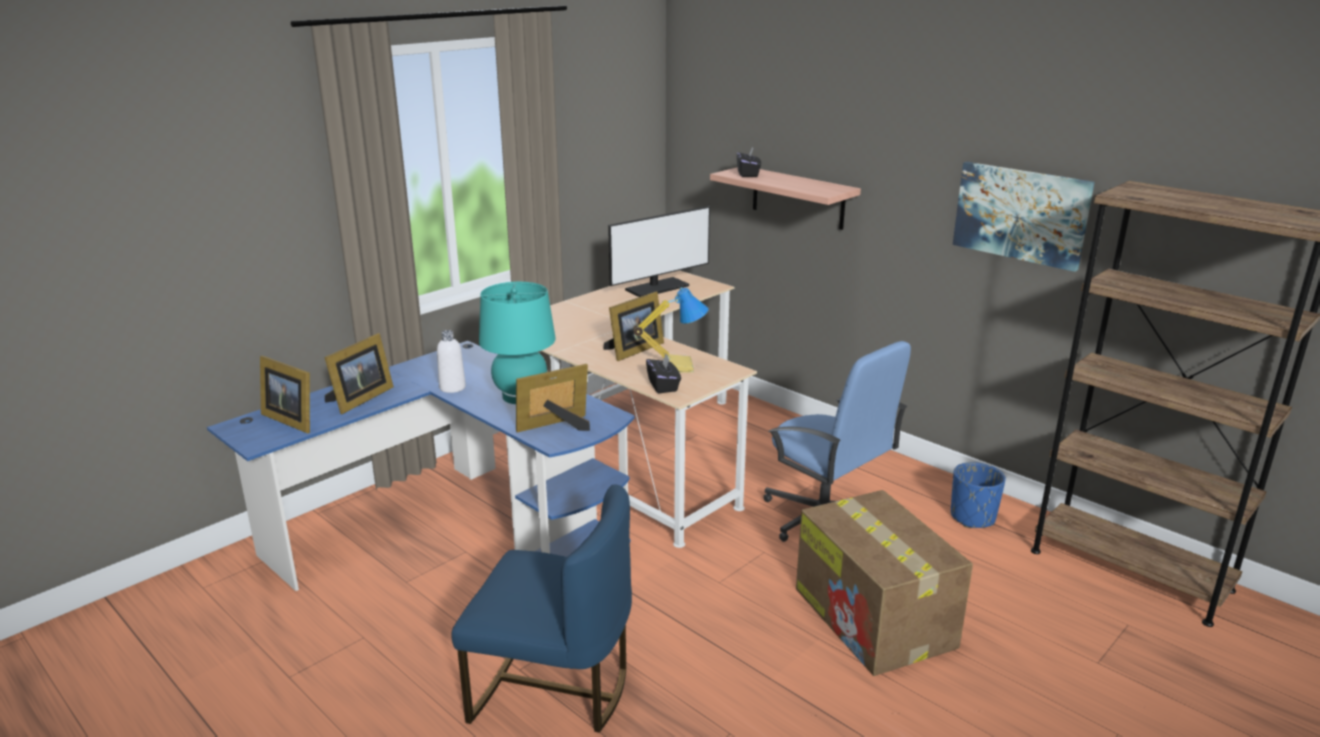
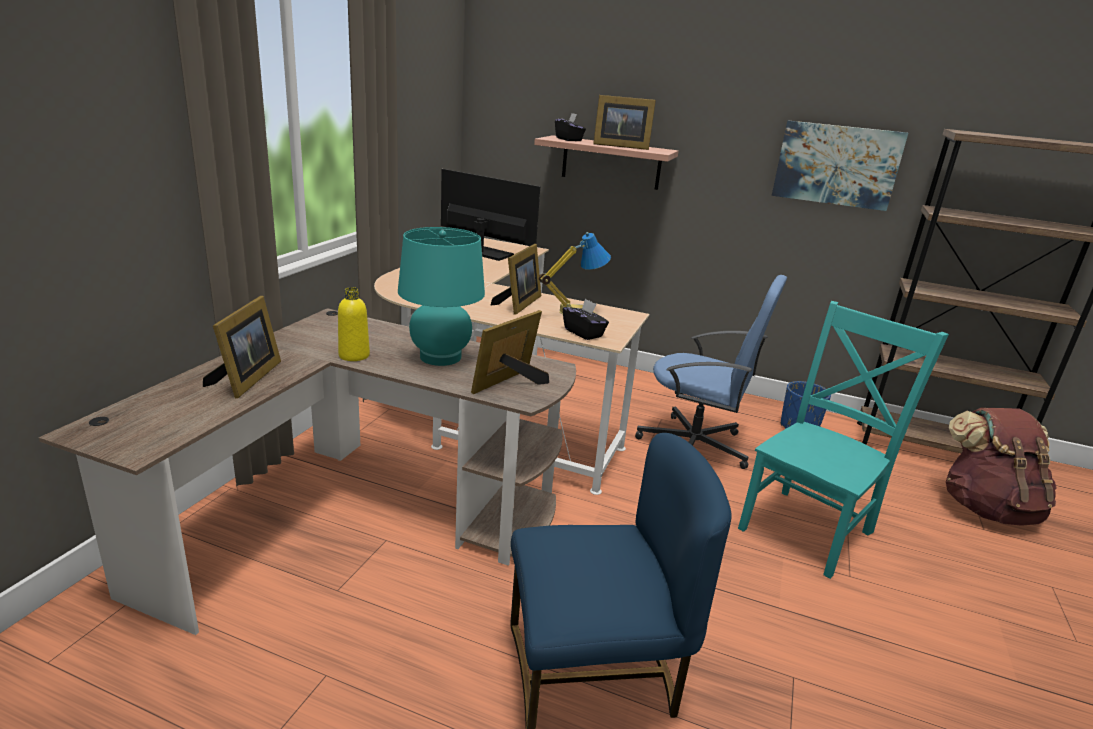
camera: 25 degrees left, 0 degrees up
(291, 419) = (169, 412): picture frame -> picture frame (619, 146)
(452, 387) = (354, 355): white bottle -> yellow bottle
(457, 527) = (358, 515): blue desk -> brown desk
(657, 288) = (482, 252): monitor -> monitor turned 90 degrees counterclockwise
(875, 619) = (809, 528): cardboard box -> turquoise chair
(1130, 643) = (986, 508): none -> brown backpack

